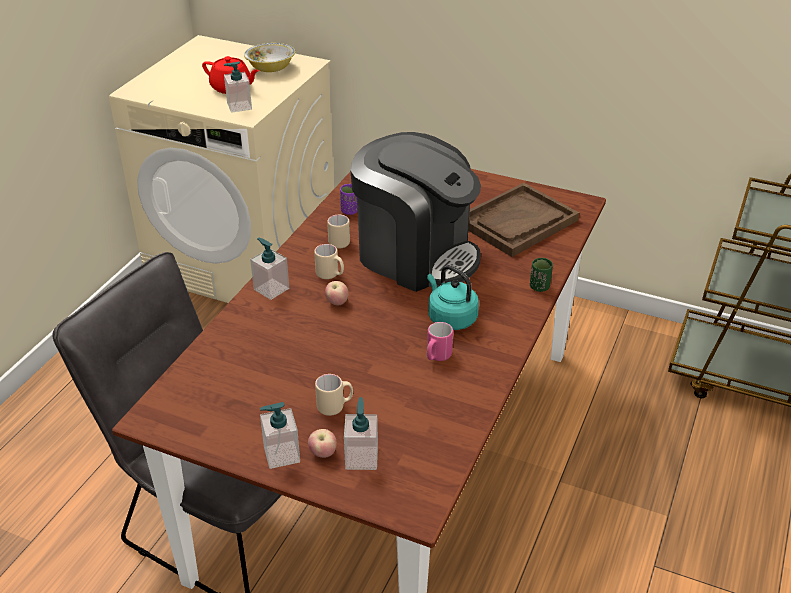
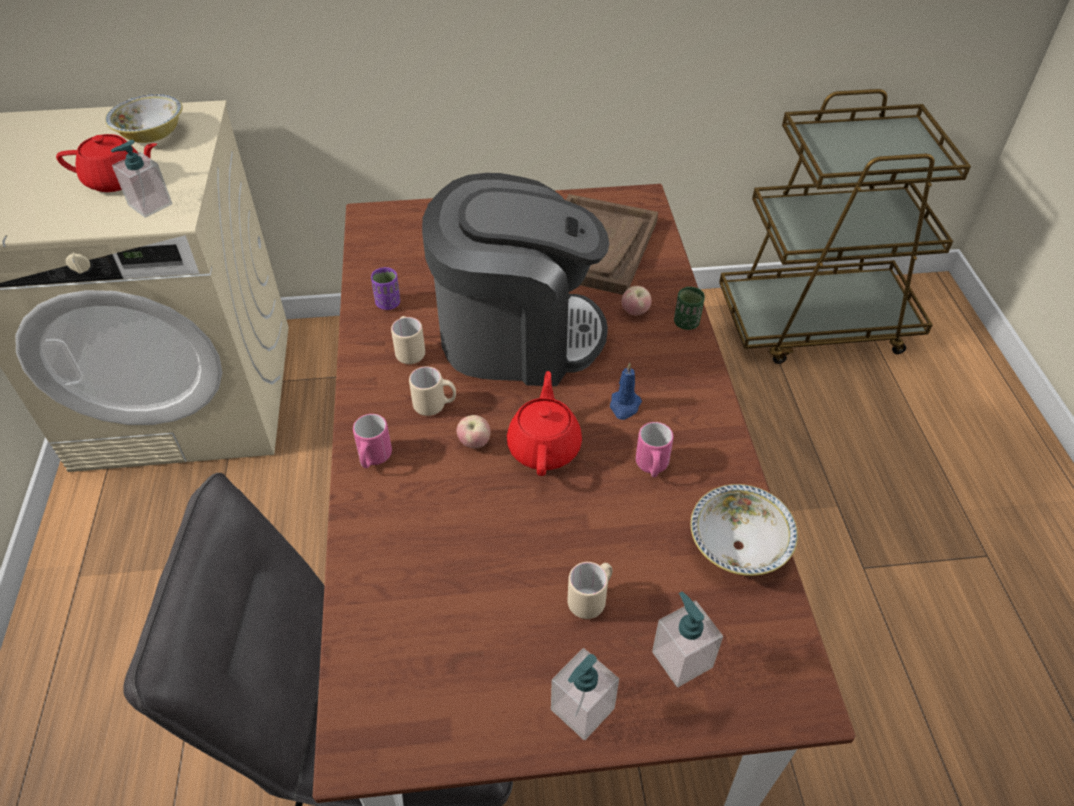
camera: 30 degrees left, 10 degrees up
(271, 289) = (373, 458): soap dispenser -> pink mug
(323, 453) = (631, 678): apple -> apple (635, 312)
(378, 320) = (544, 446): none -> red teapot
(450, 318) = (624, 406): turquoise kettle -> blue candle
(452, 419) = (738, 547): none -> bowl

